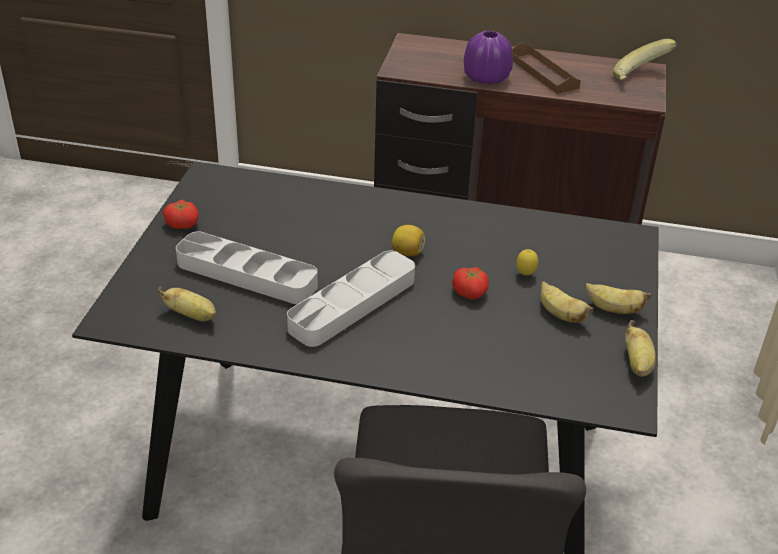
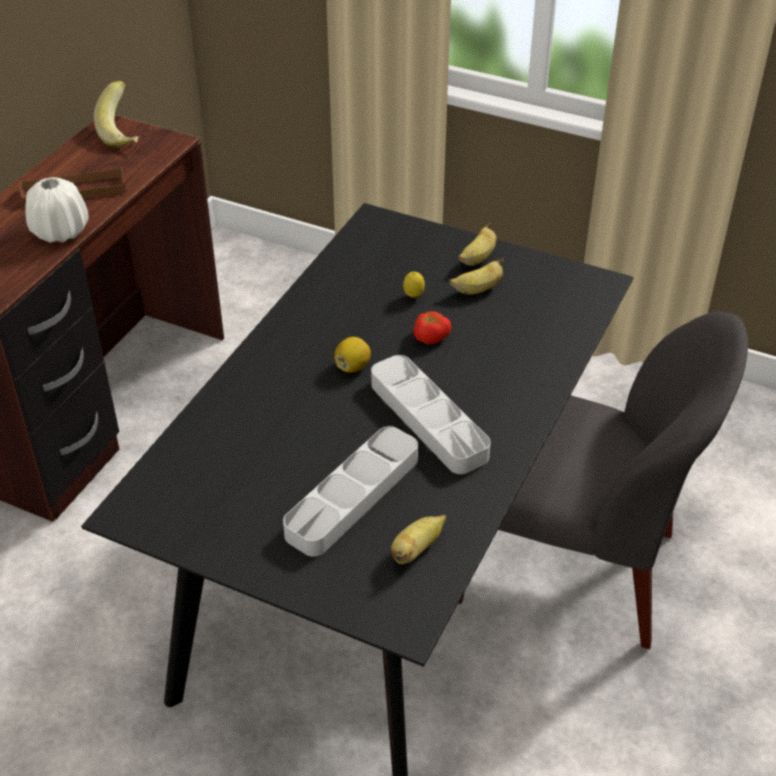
camera: 75 degrees left, 5 degrees up
(183, 223) = (229, 545): tomato -> none
(486, 78) = (60, 232): purple vase -> white vase
(637, 364) = (551, 264): banana -> none

